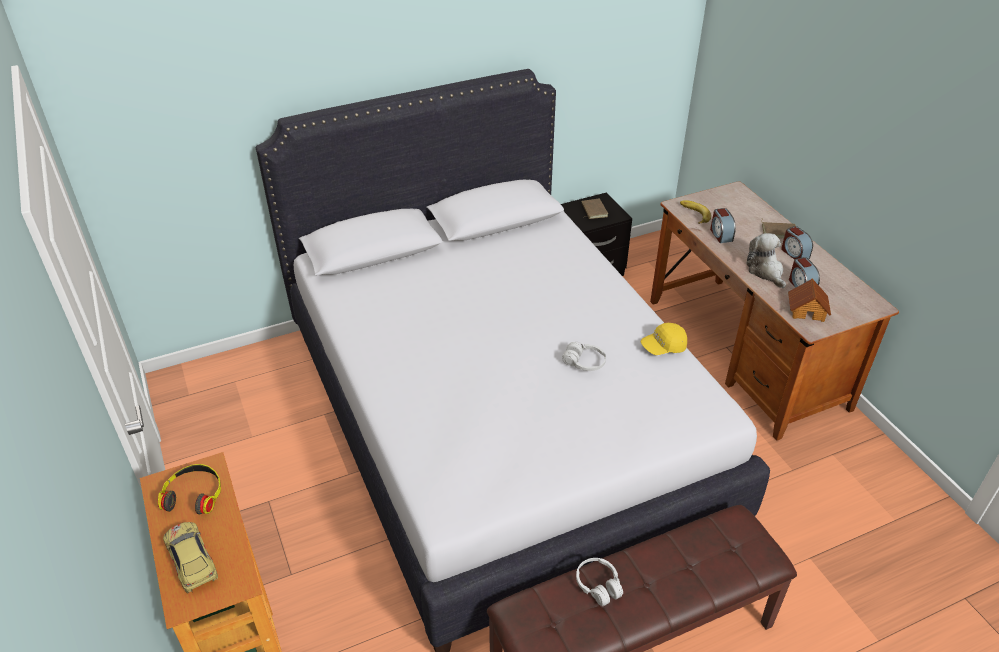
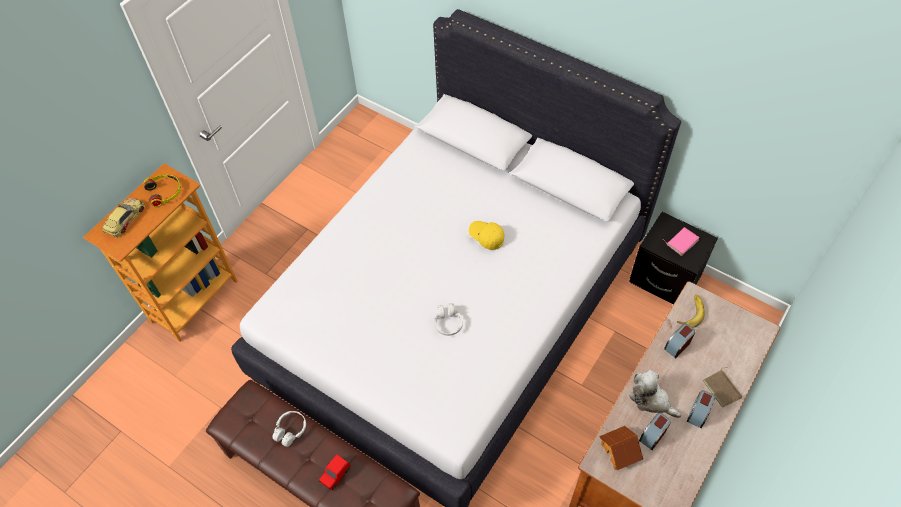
camera: 60 degrees right, 15 degrees up
(593, 210) = (681, 241): brown book -> pink book
(663, 347) = (502, 365): yellow cap -> yellow cap (486, 237)
(685, 565) = (335, 475): none -> red toy car
(765, 271) = (651, 399): plush toy -> plush toy turned 90 degrees counterclockwise

